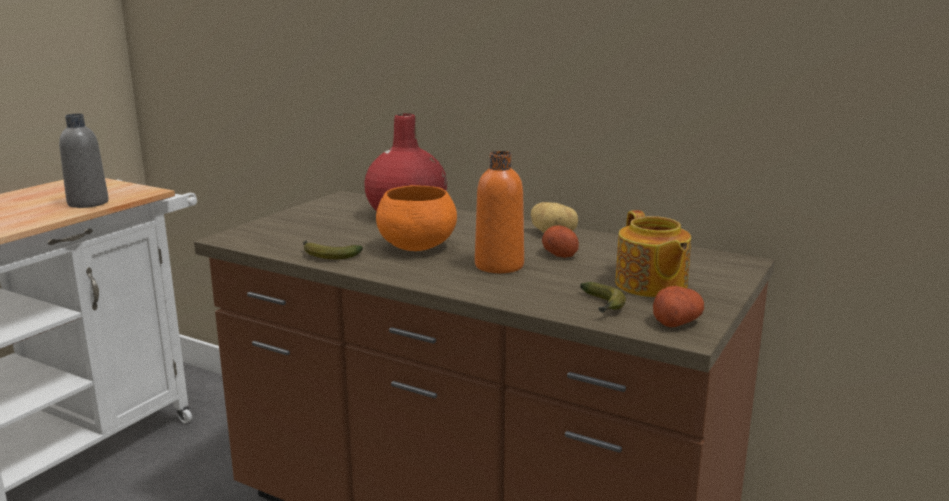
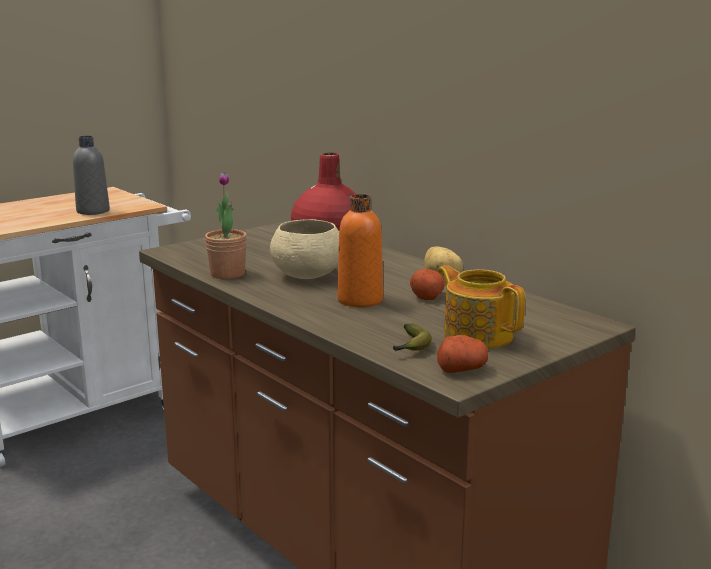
camera: 20 degrees right, 0 degrees up
(327, 255) = (227, 274): banana -> potted plant
(416, 247) = (307, 275): orange bowl -> beige bowl
(650, 285) = (477, 334): teapot -> teapot turned 135 degrees clockwise

